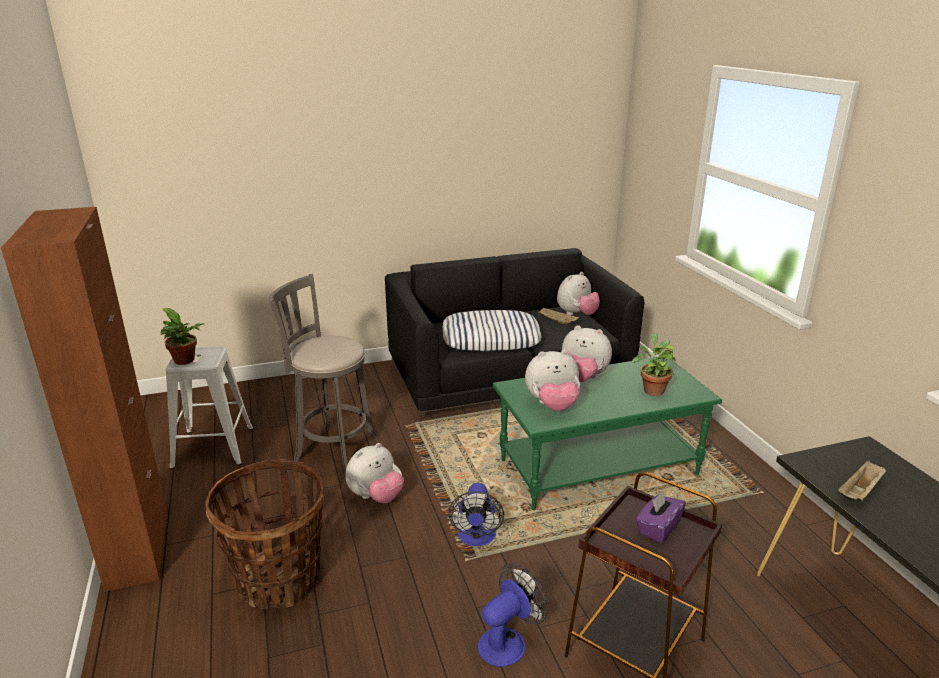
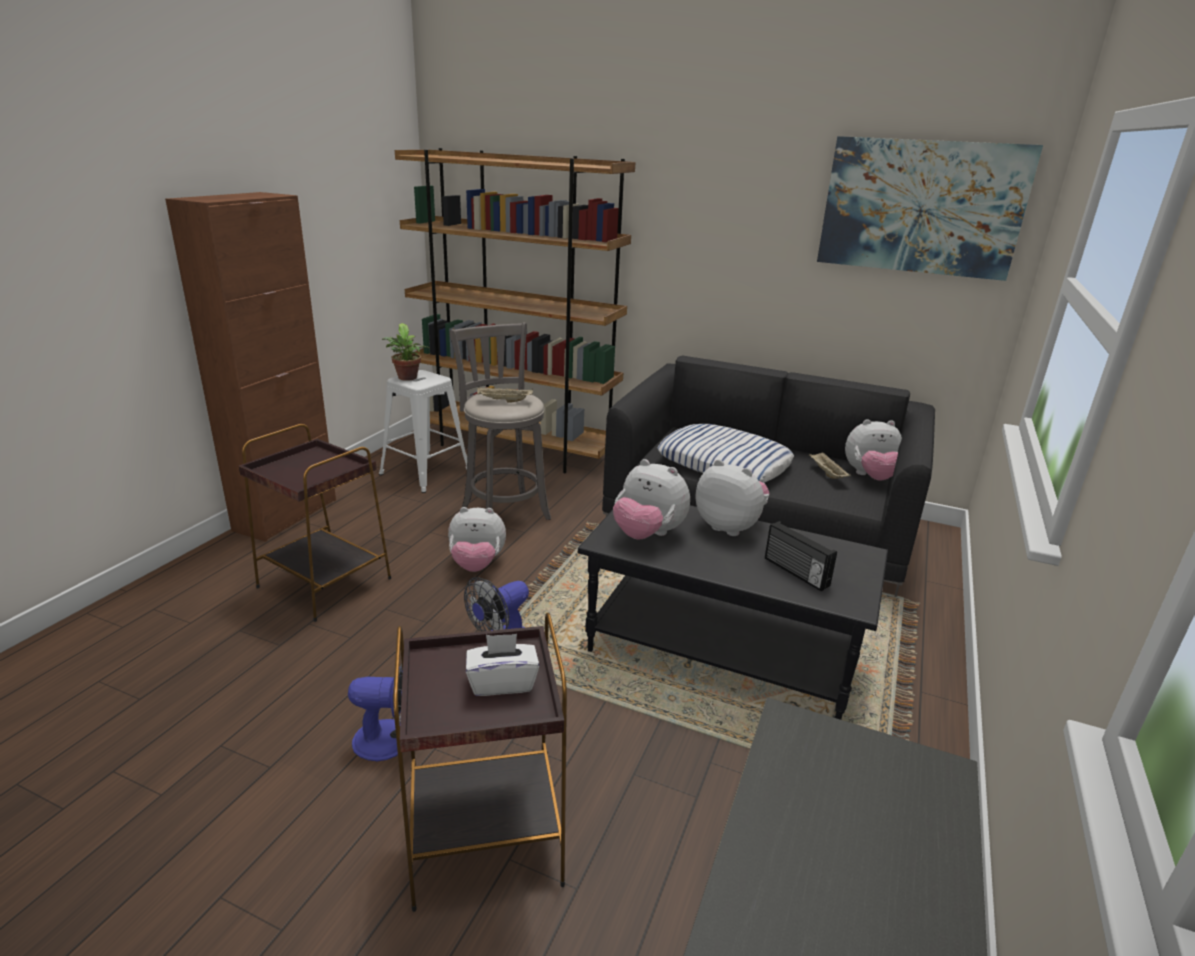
camera: 40 degrees right, 0 degrees up
(261, 393) = (515, 449): none -> brown bookcase
(279, 579) = (325, 583): basket -> brown side table
(554, 121) = (921, 207): none -> picture
(582, 378) = (729, 527): plush toy -> plush toy turned 150 degrees clockwise
(598, 467) = (722, 652): green coffee table -> black coffee table
(652, 390) = (795, 572): potted plant -> radio
(658, 528) = (502, 682): purple tissue box -> white tissue box
(860, 491) = (802, 805): beige tray -> beige tray (504, 401)

